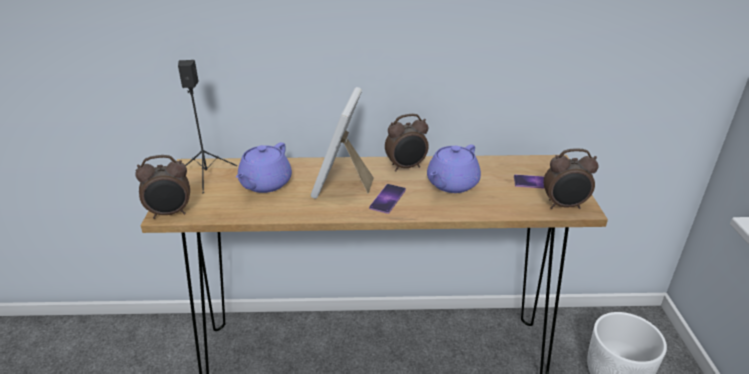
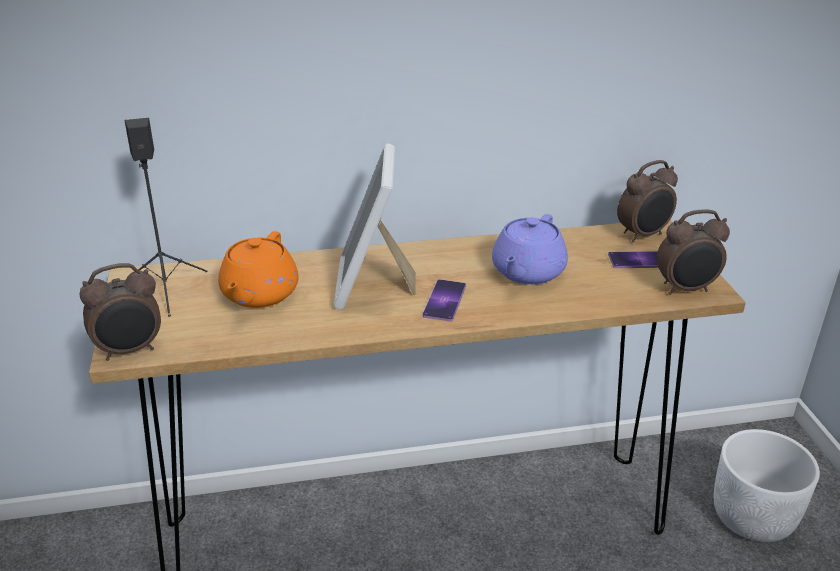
camera: 10 degrees left, 0 degrees up
(265, 184) = (259, 295): purple teapot -> orange teapot
(406, 167) = (457, 254): alarm clock -> alarm clock (643, 235)

